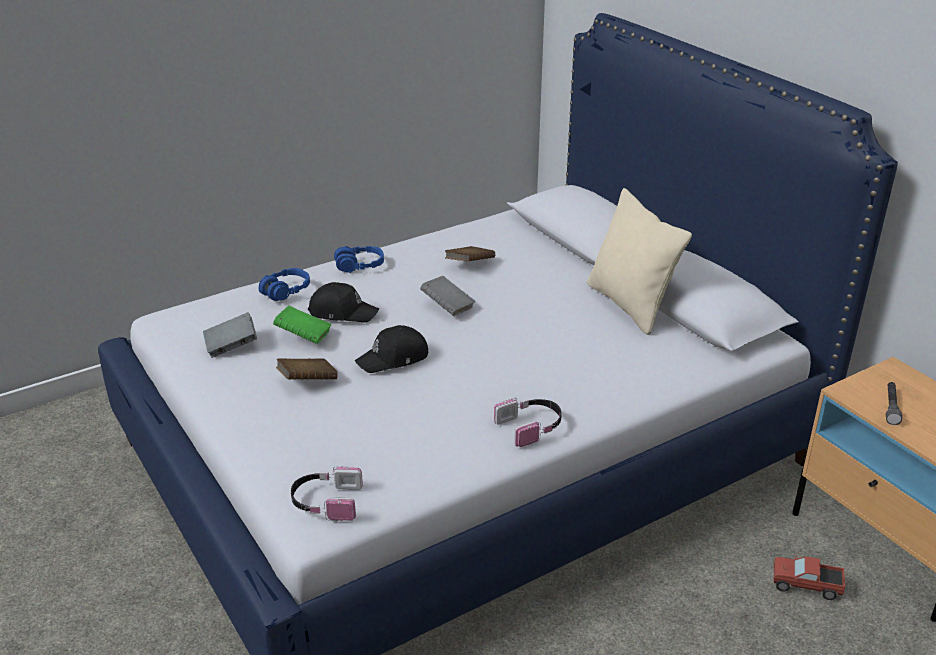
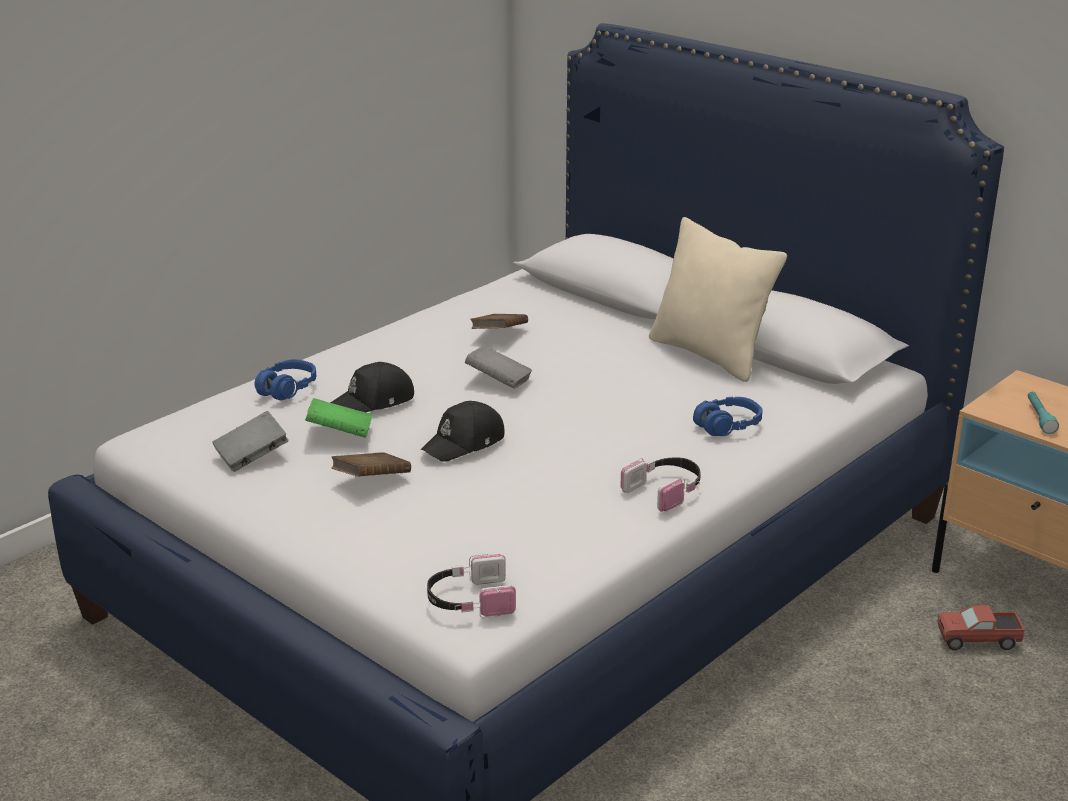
camera: 15 degrees left, 5 degrees down
(342, 312) = (374, 402): black cap -> black cap turned 150 degrees clockwise
(359, 266) = (364, 351): blue headphones -> blue headphones (727, 426)
(891, 407) = (1039, 418): grey flashlight -> turquoise flashlight

